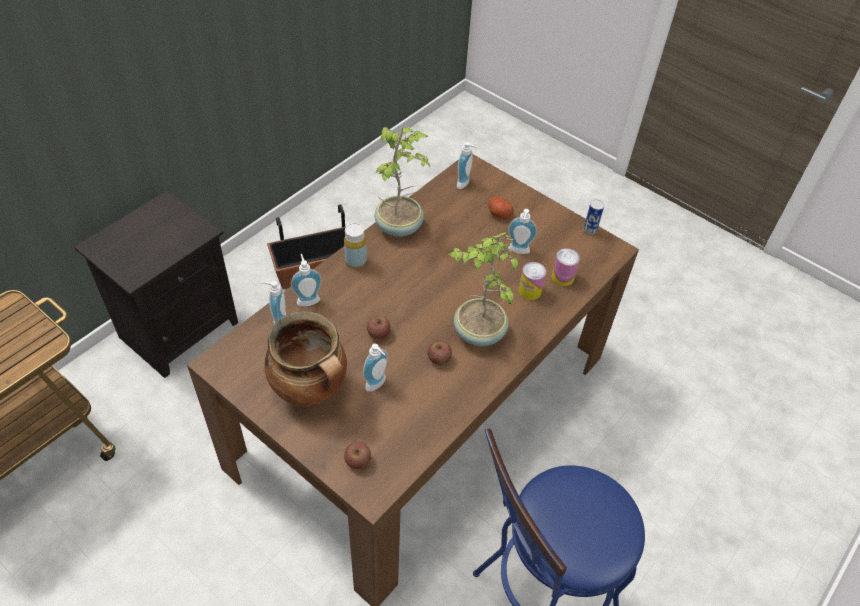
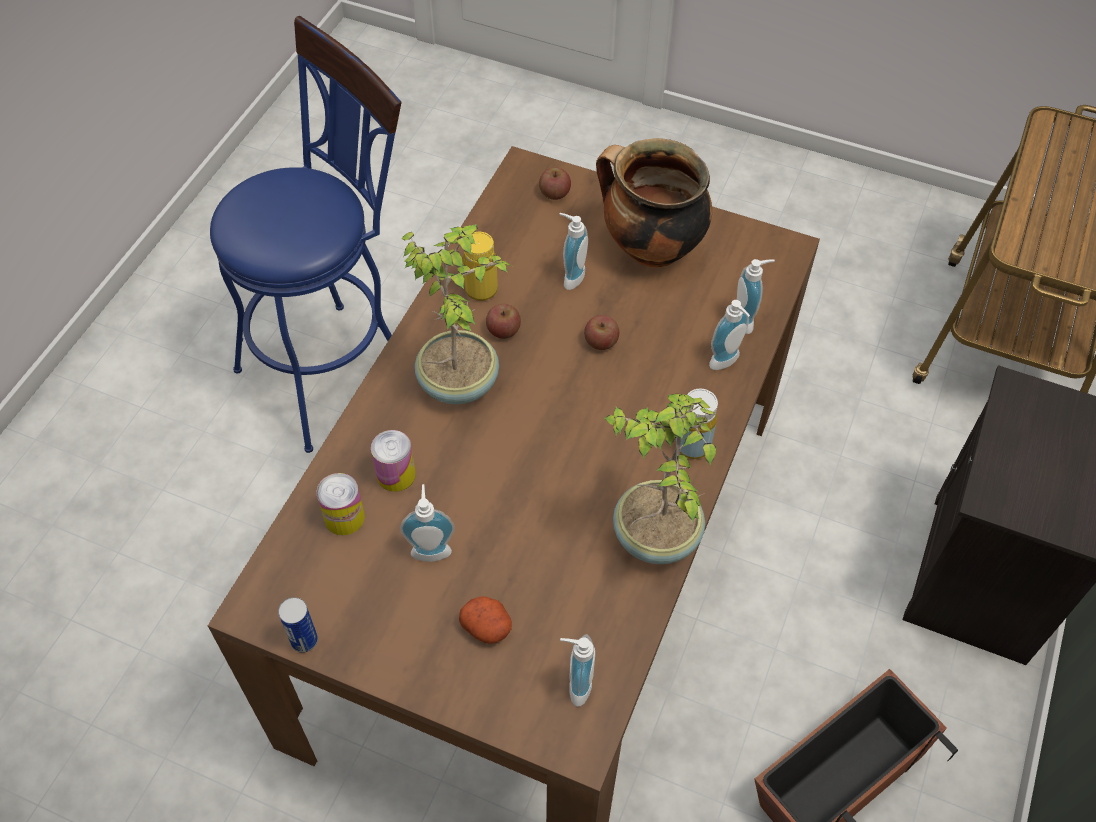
camera: 165 degrees right, 5 degrees up
(444, 392) = (481, 290): none -> yellow bottle

